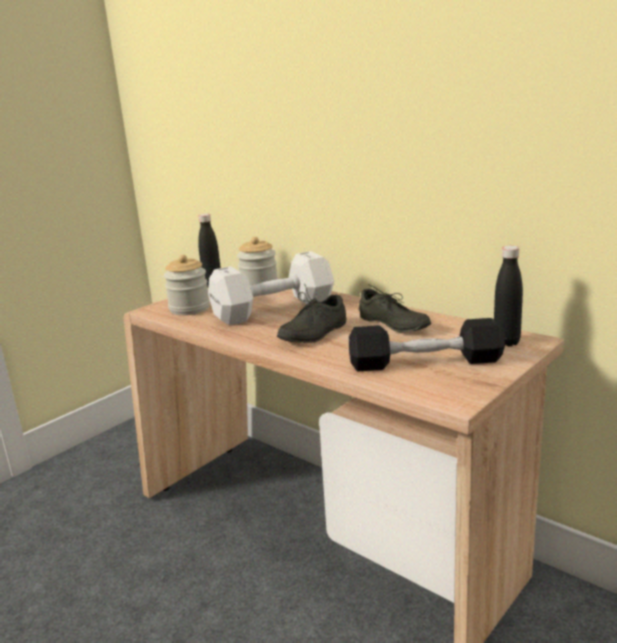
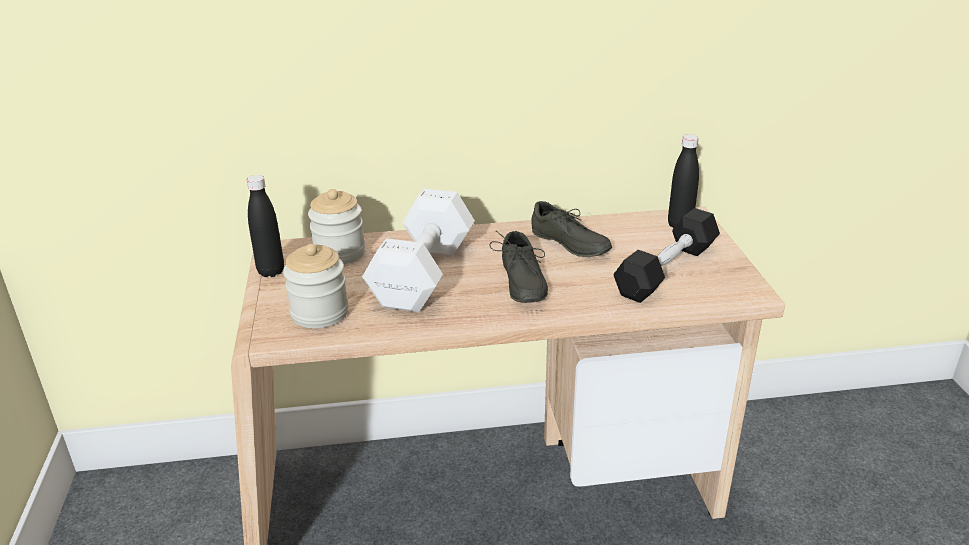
camera: 50 degrees left, 10 degrees up
(391, 325) = (567, 244): grey shoe -> grey shoe turned 45 degrees clockwise

